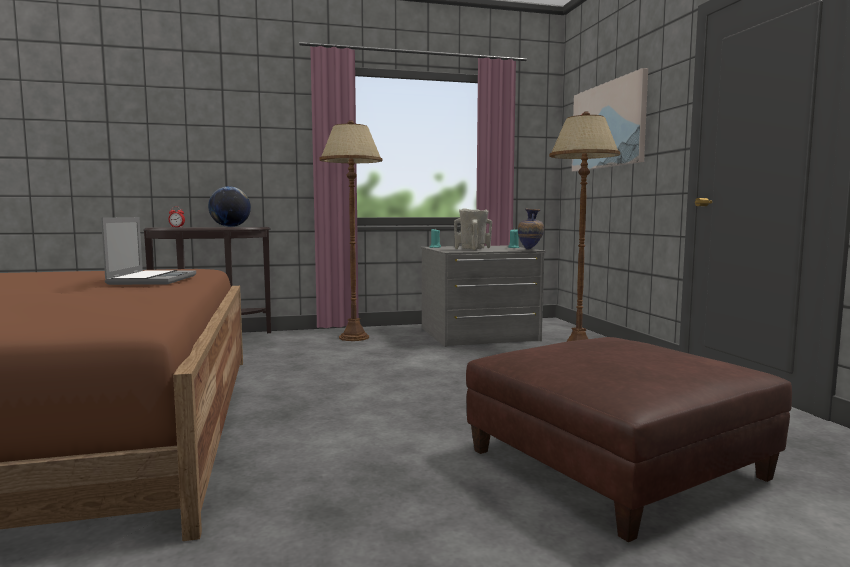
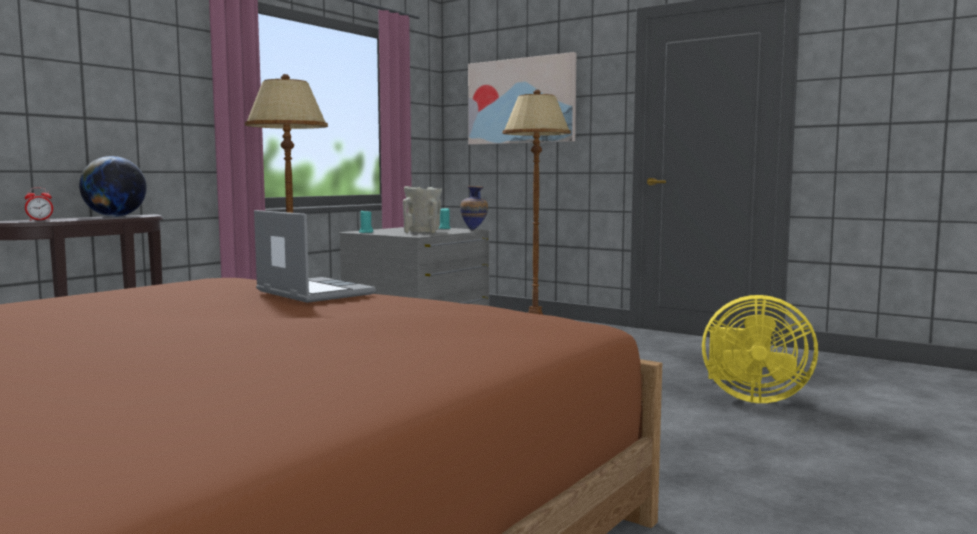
camera: 40 degrees left, 0 degrees up
(616, 464) = (751, 397): brown ottoman -> yellow fan

